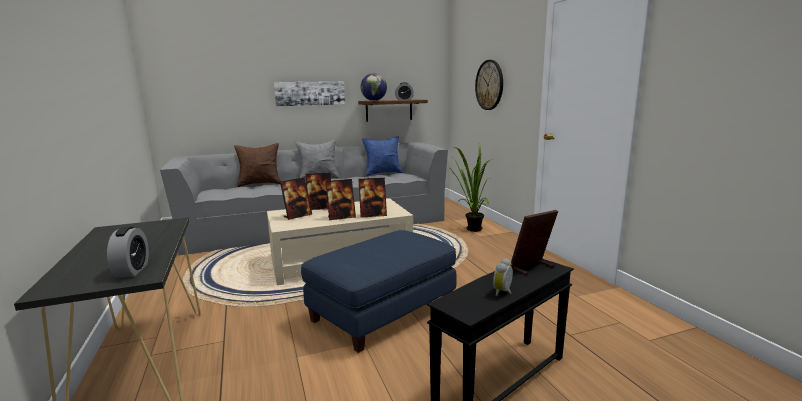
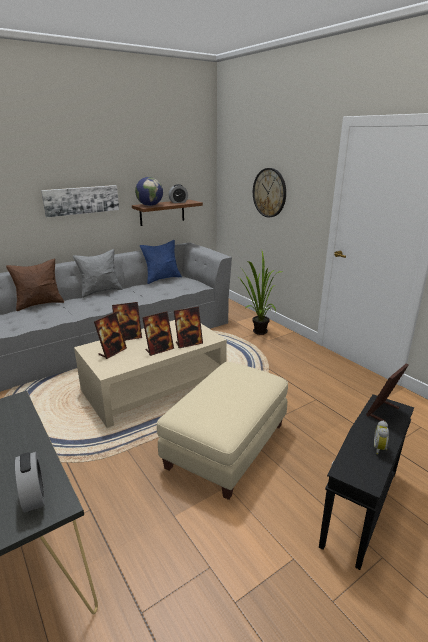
camera: 15 degrees left, 10 degrees up
(384, 311) = (227, 445): blue ottoman -> beige ottoman

